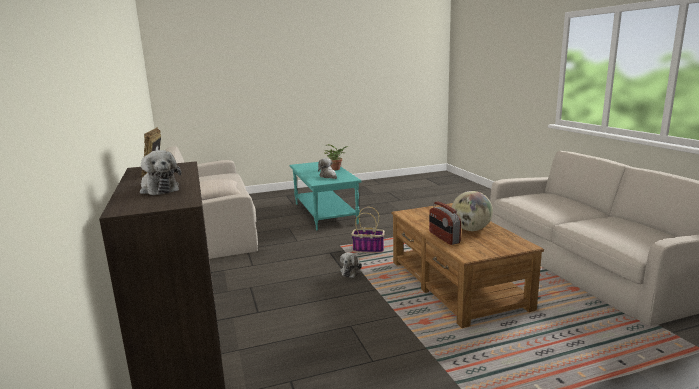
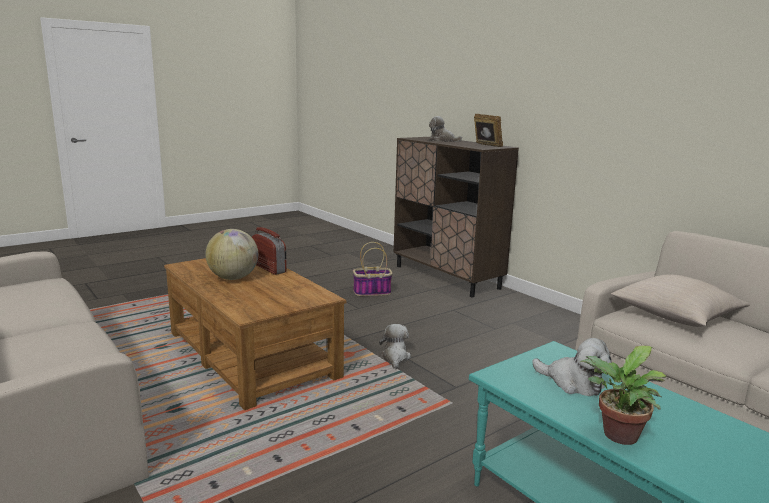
camera: 160 degrees right, 0 degrees up
(369, 249) = (396, 401): basket -> basket (371, 292)

